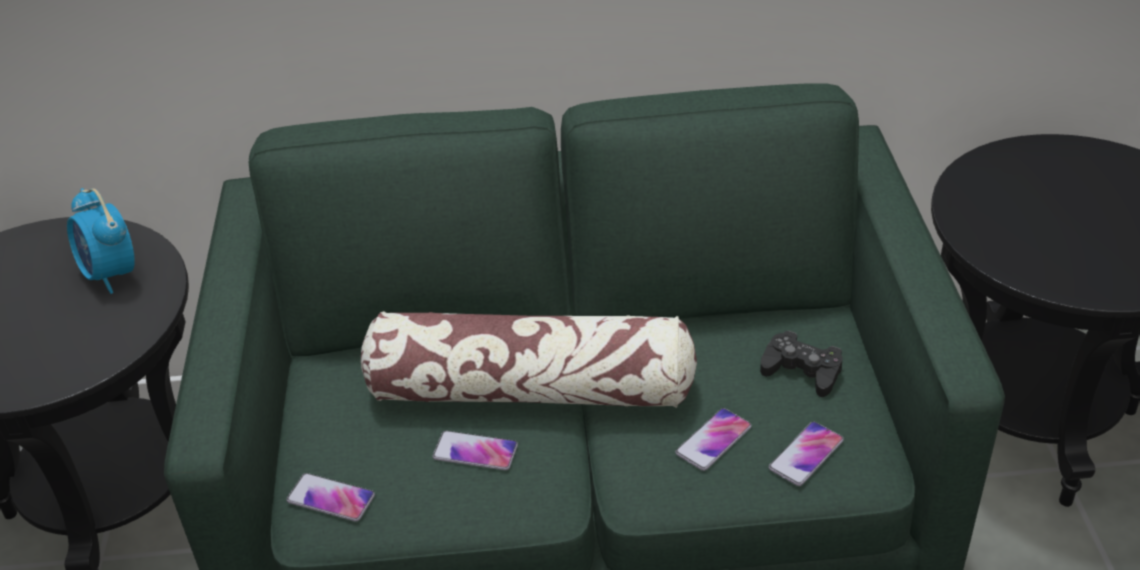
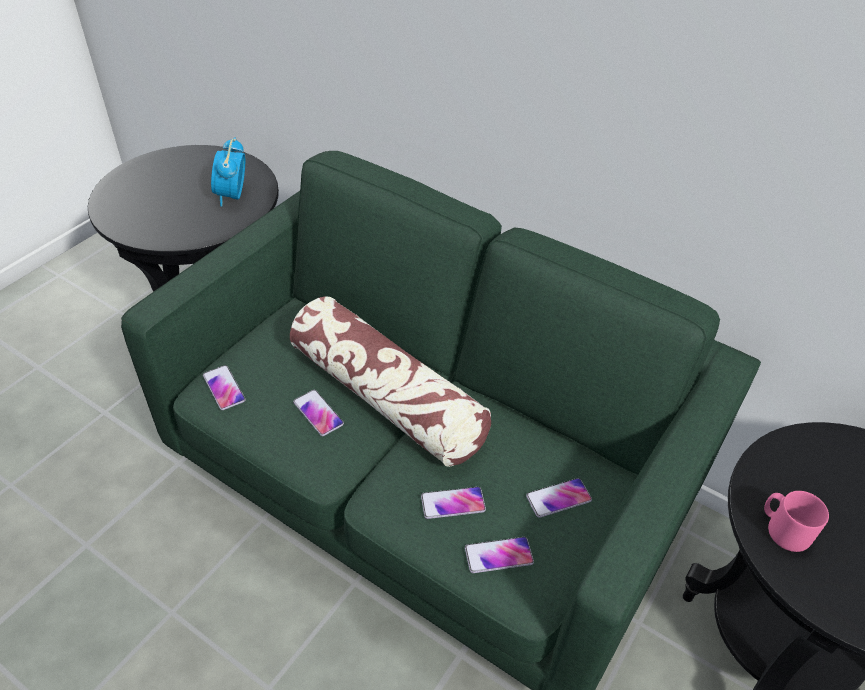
camera: 35 degrees right, 5 degrees up
(802, 370) = (558, 498): black game controller -> phone
(1027, 256) = (783, 530): none -> pink mug

